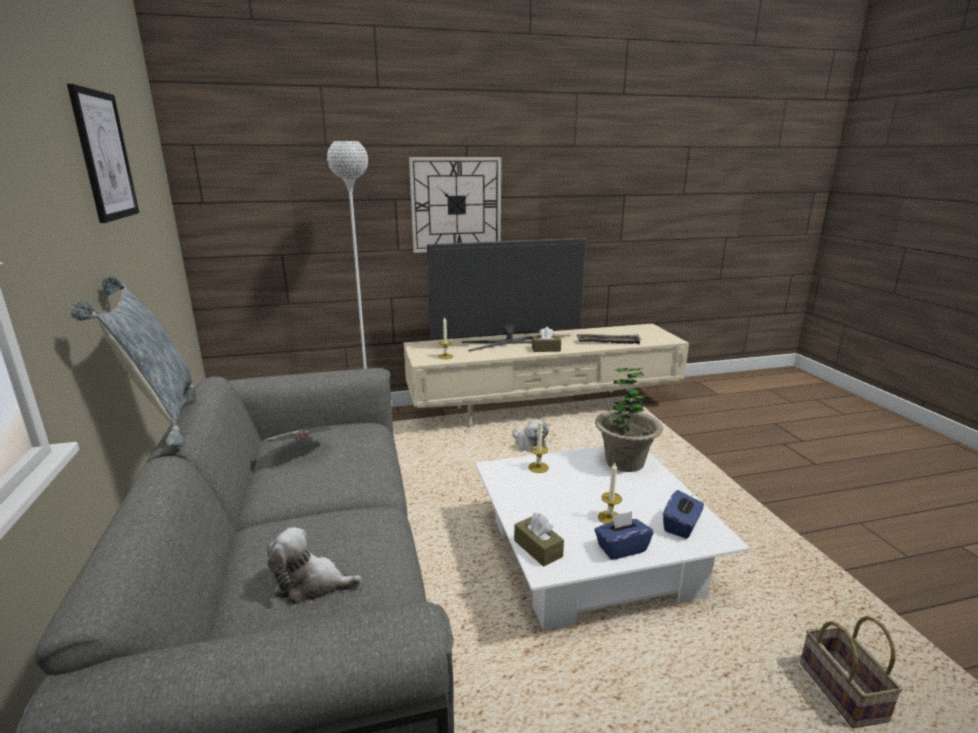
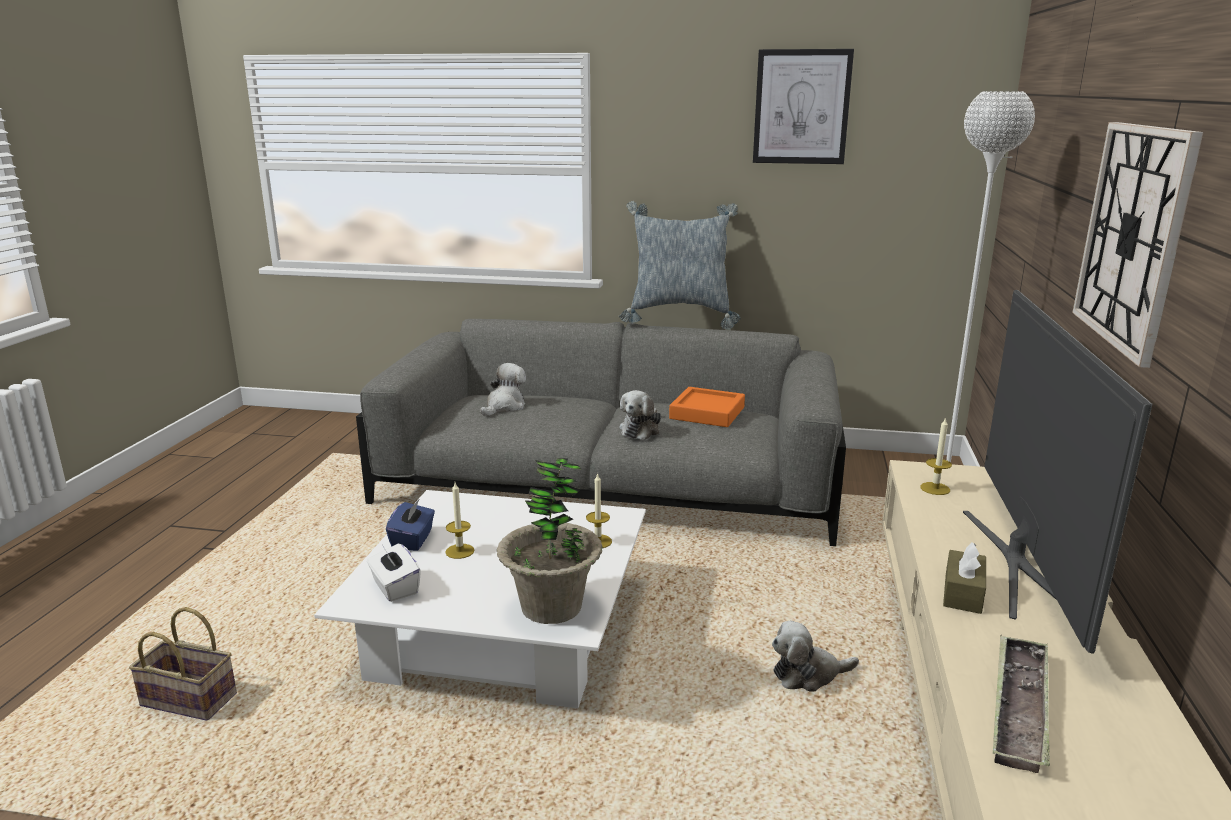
camera: 115 degrees right, 0 degrees up
(300, 450) = (707, 413): newspaper -> orange tray
(354, 474) = (641, 430): none -> plush toy
(538, 548) = (464, 503): brown tissue box -> none
(681, 526) = (395, 588): blue tissue box -> white tissue box

